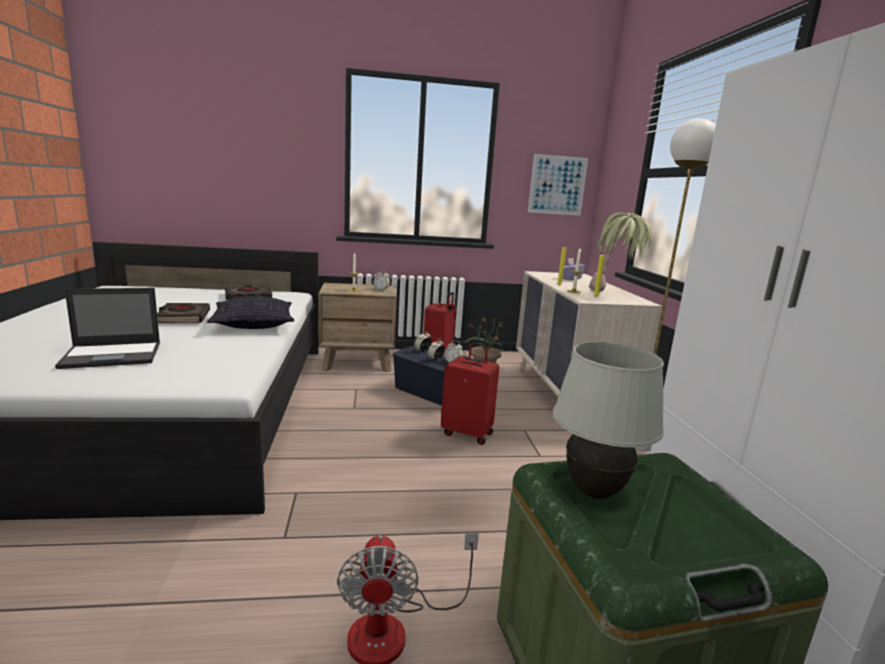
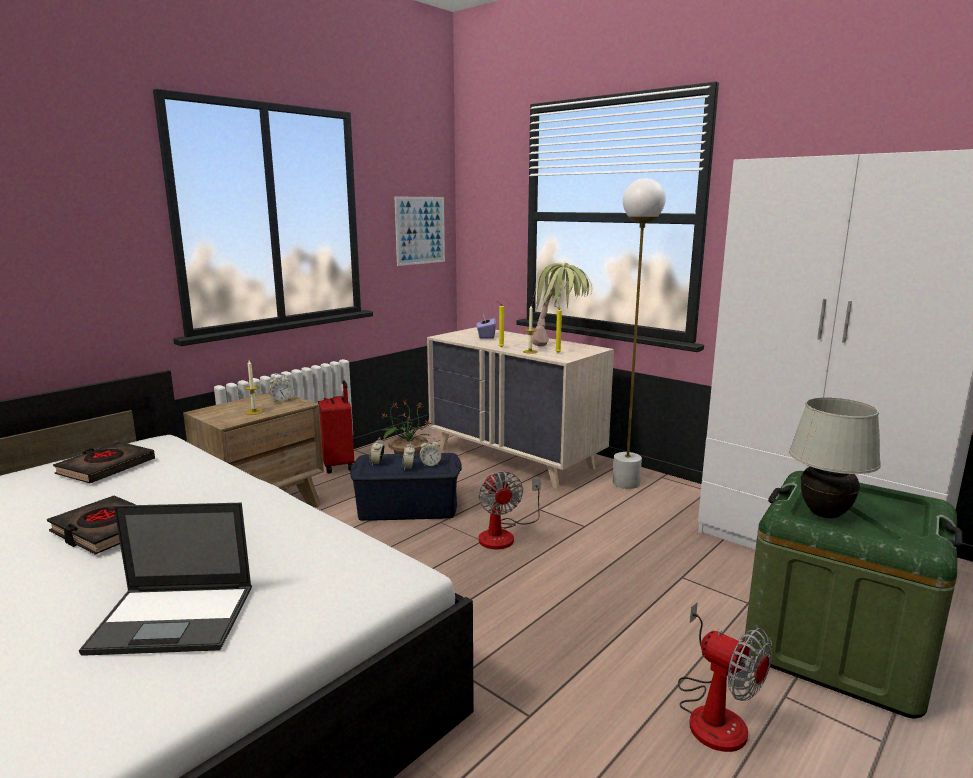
camera: 40 degrees left, 0 degrees up
(113, 355) = (175, 619): laptop -> laptop turned 60 degrees clockwise
(254, 325) = (232, 501): pillow -> none
(467, 433) = (504, 534): red suitcase -> fan

